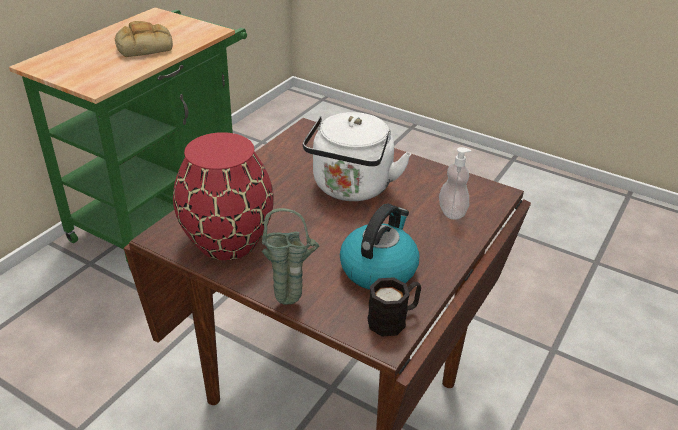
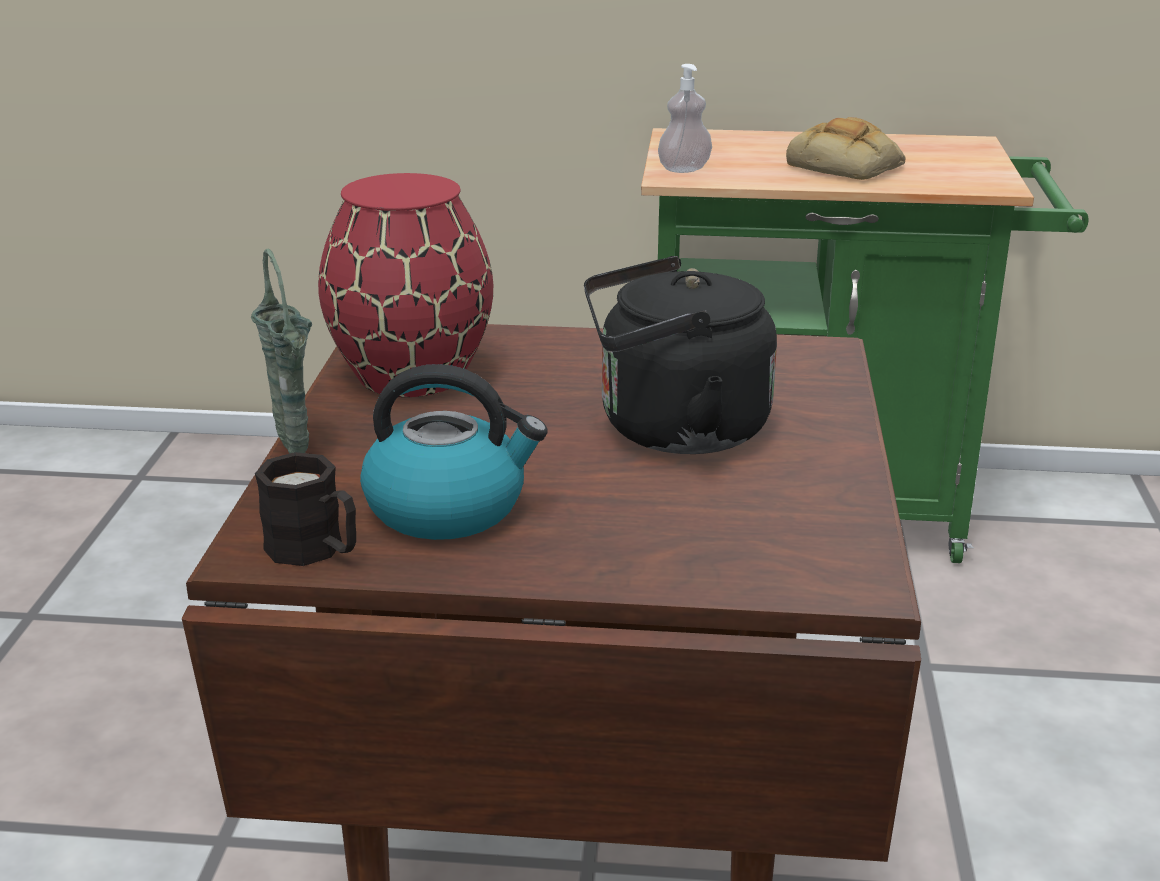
camera: 65 degrees right, 10 degrees down
(351, 189) = (673, 430): white kettle -> black kettle
(452, 212) = (714, 544): soap dispenser -> soap dispenser (684, 169)

